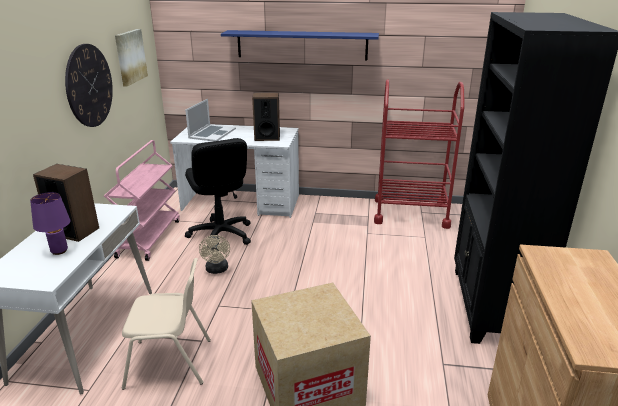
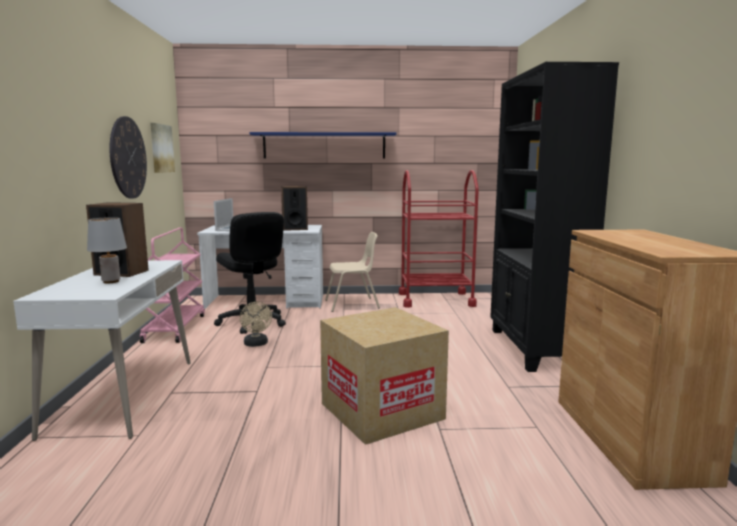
camera: 10 degrees left, 15 degrees down
(59, 251) = (111, 281): purple table lamp -> grey table lamp
(170, 363) = (227, 408): beige chair -> beige chair (353, 304)

